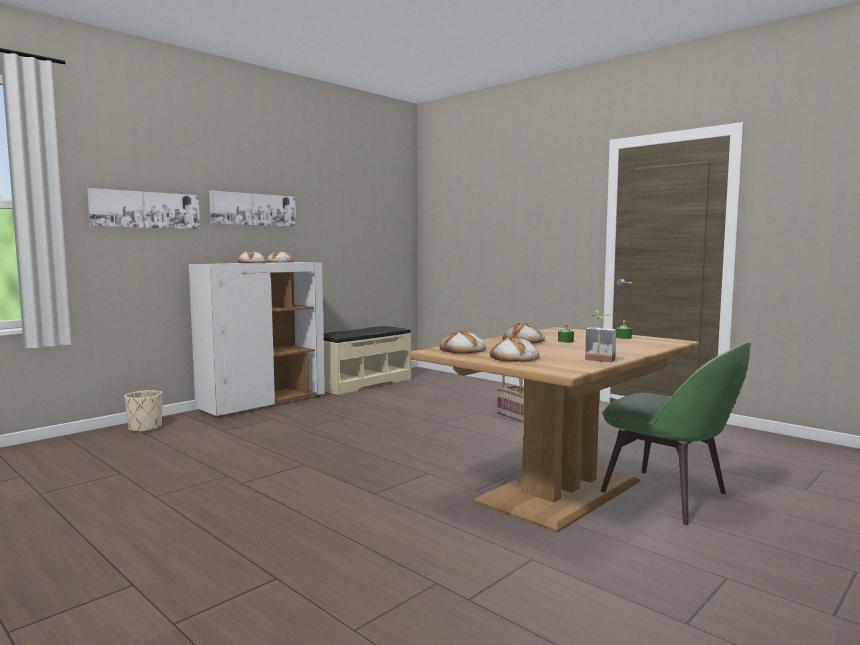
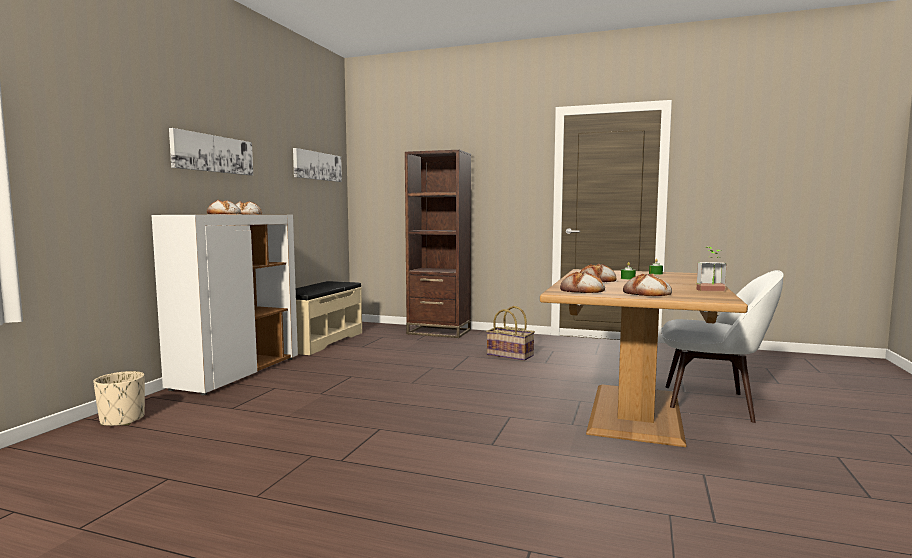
camera: 25 degrees left, 0 degrees up
(146, 210) = (101, 145): picture -> picture (317, 166)
(484, 385) = (439, 332): none -> brown bookcase
(668, 497) = (712, 403): green chair -> white chair

